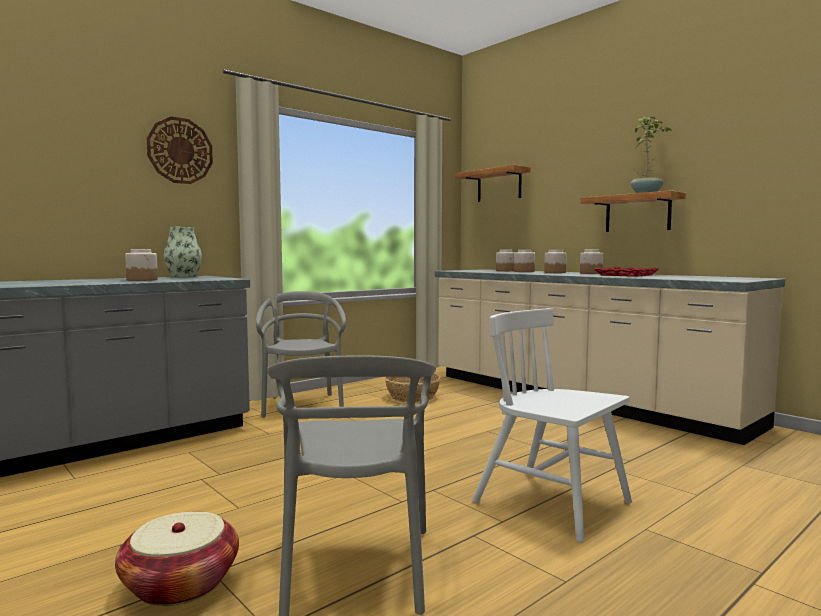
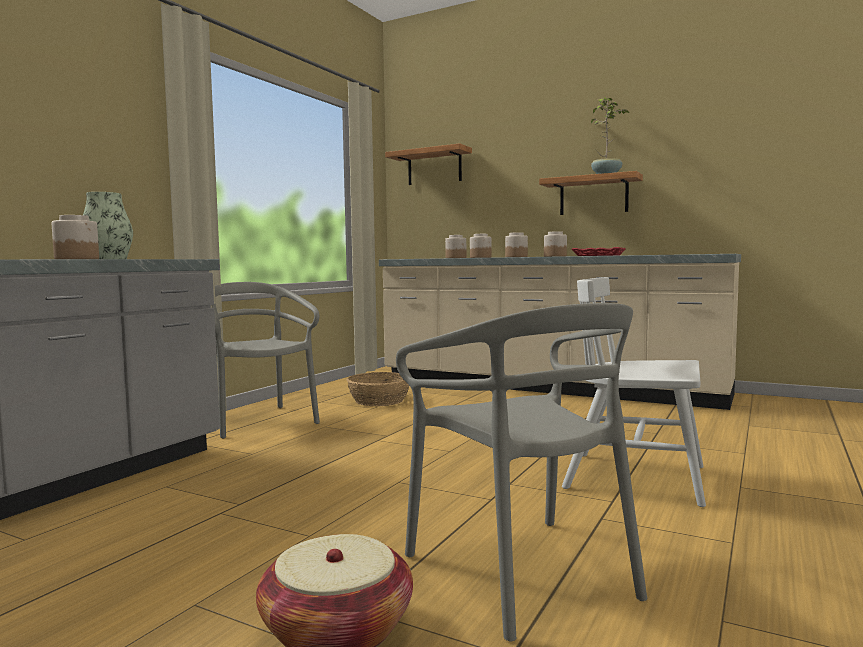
camera: 20 degrees left, 0 degrees up
(180, 151) = (90, 91): wall clock -> none

